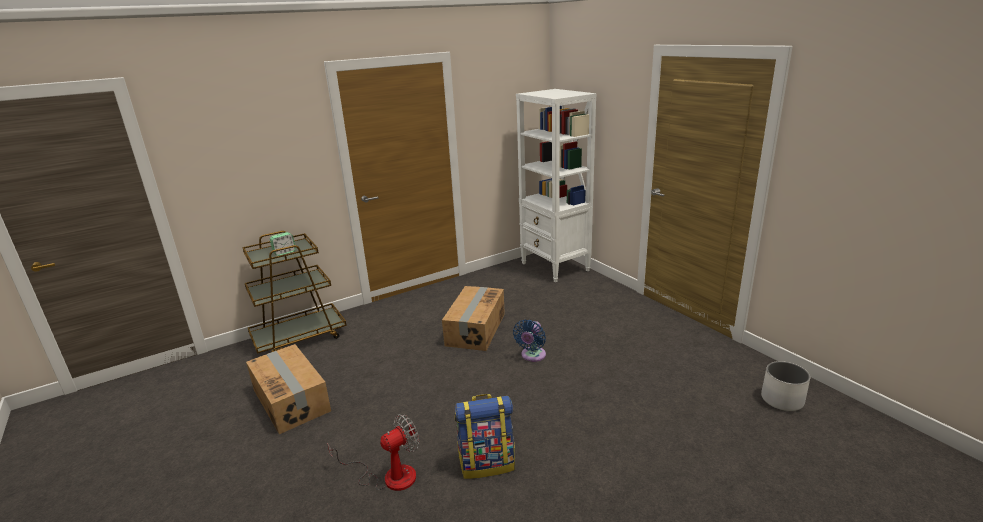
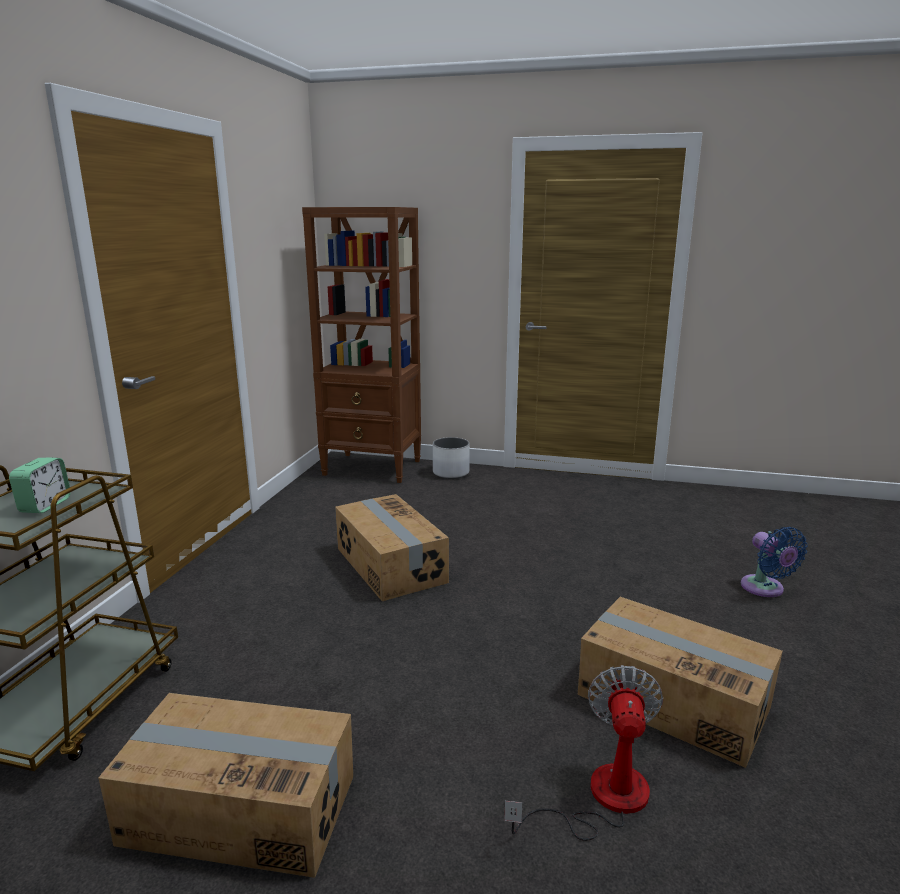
camera: 45 degrees left, 5 degrees down
(487, 463) = (673, 700): backpack -> cardboard box
(532, 356) = (512, 565): blue fan -> blue fan (765, 589)
(555, 267) = (373, 468): white bookcase -> brown bookcase
(781, 400) = (765, 512): white planter -> white planter (450, 473)

